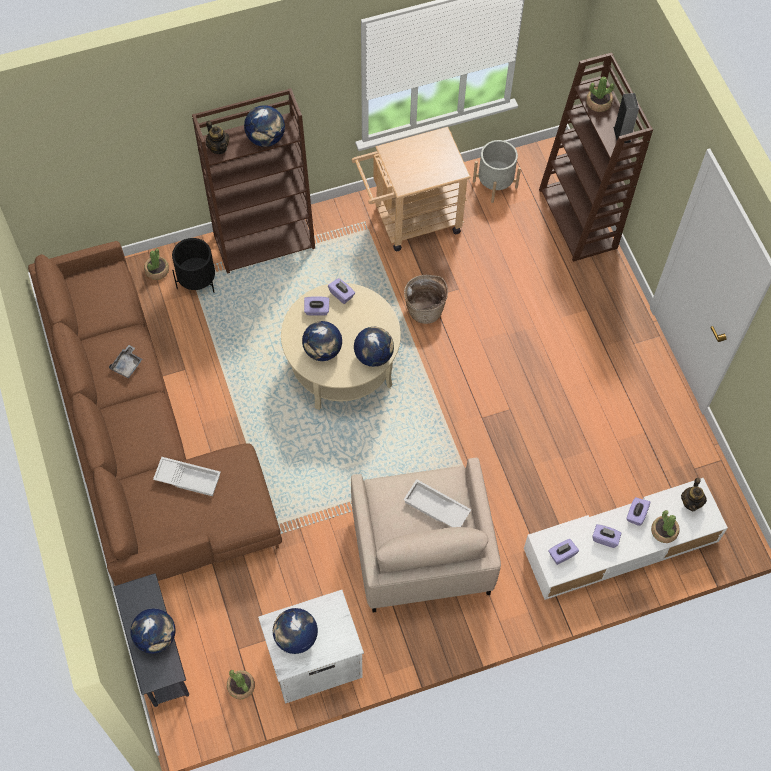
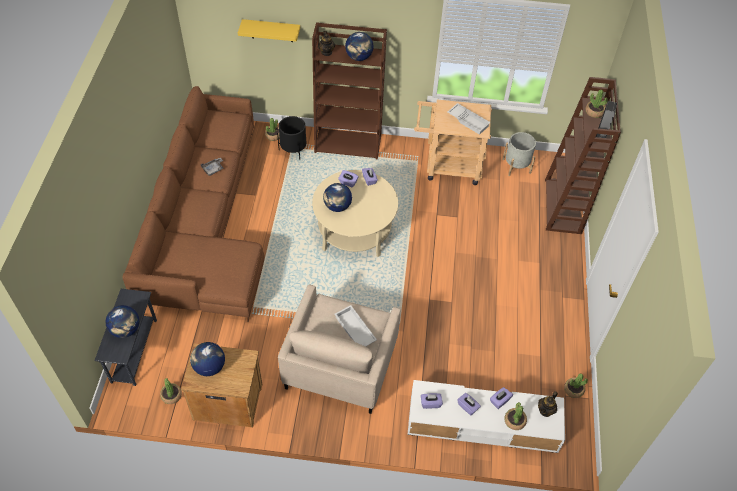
camera: 25 degrees right, 10 degrees down
(128, 145) = (271, 30): none -> yellow shelf
(188, 478) = (208, 246): white tray -> white tray (468, 121)
(312, 660) = (227, 401): white nightstand -> brown nightstand
(373, 356) = (369, 222): globe -> none
(425, 308) = (428, 219): basket -> none
(700, 457) = (573, 390): none -> potted plant

